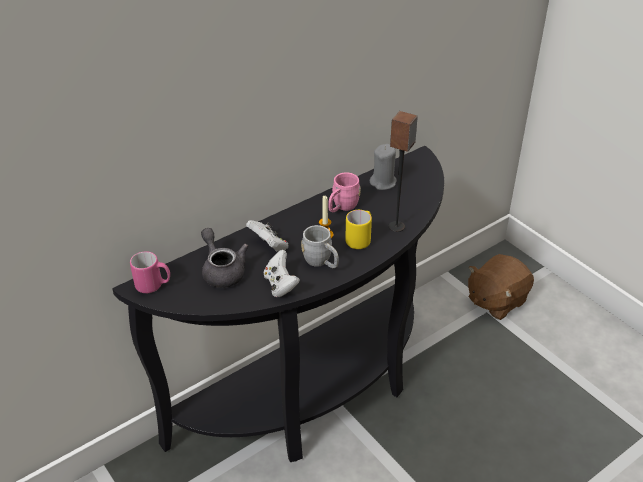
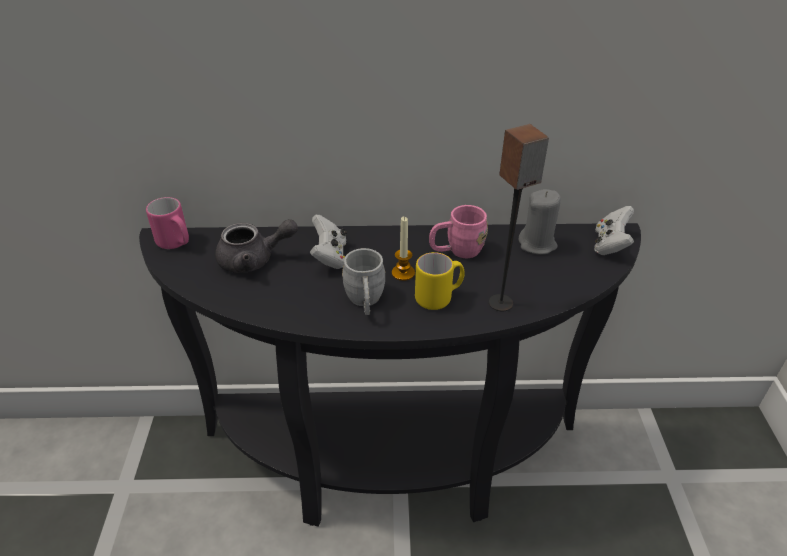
camera: 35 degrees right, 0 degrees up
(222, 271) = (254, 260): grey teapot -> grey teapot turned 75 degrees clockwise
(280, 285) = (292, 305): white game controller -> white game controller (610, 245)
(496, 300) = (690, 476): brown plush toy -> none

